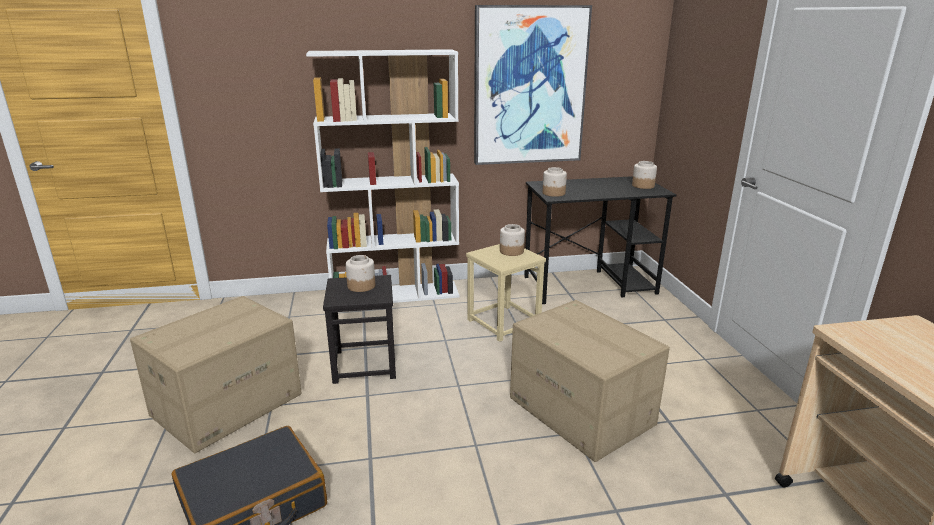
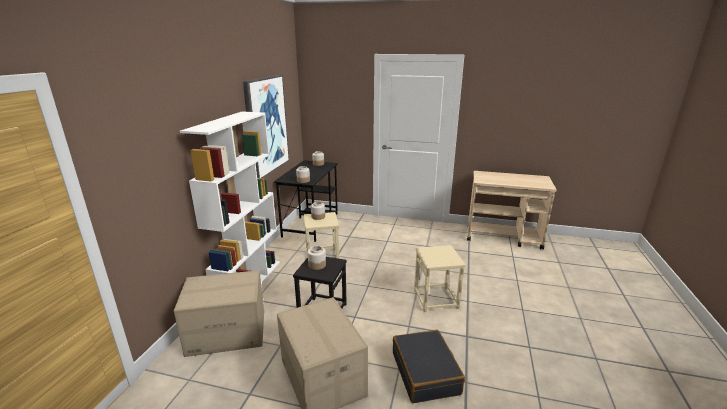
camera: 65 degrees left, 0 degrees up
(474, 476) = (436, 299): none -> beige stool
(582, 411) = (409, 261): cardboard box -> cardboard box (227, 332)

